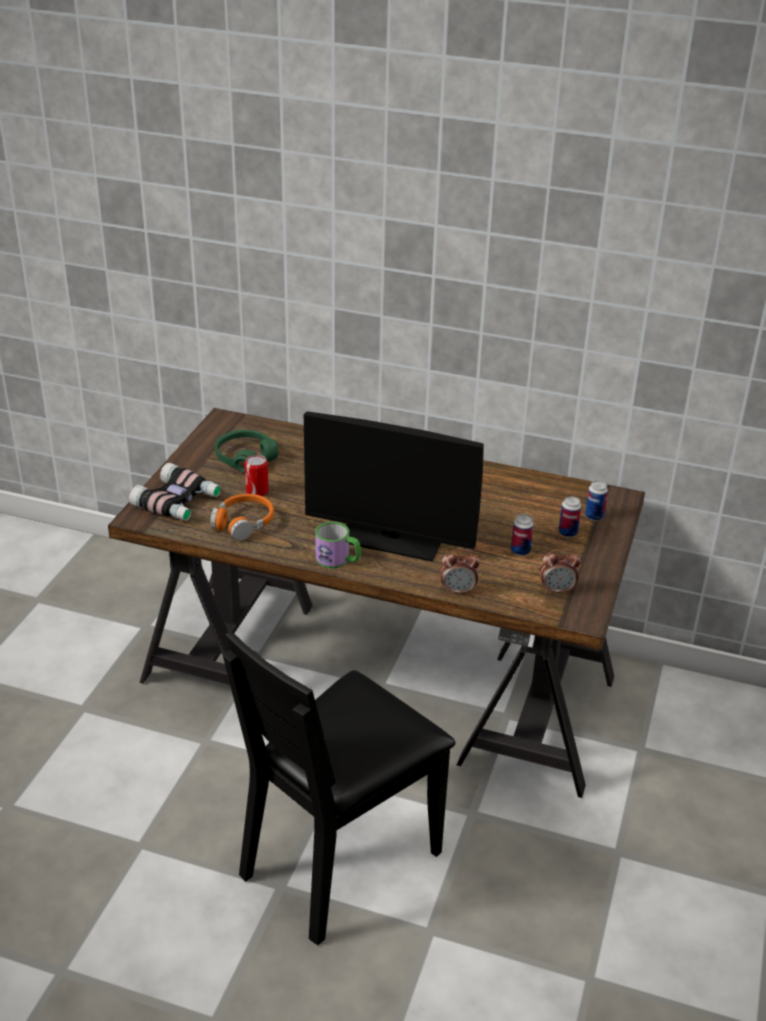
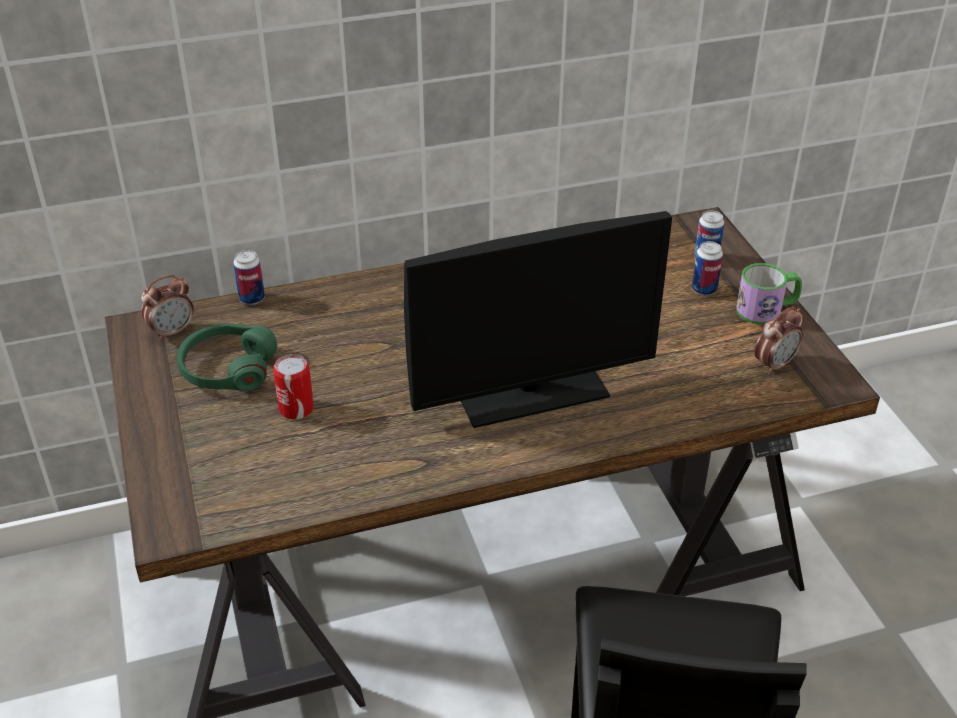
camera: 35 degrees left, 5 degrees up
(178, 502) = (204, 477): binoculars -> none
(243, 523) = (328, 462): orange headphones -> none
(338, 560) = (503, 452): mug -> mug (766, 310)
(458, 591) = (680, 420): alarm clock -> alarm clock (172, 331)
(520, 551) = (684, 335): can -> can (252, 299)

